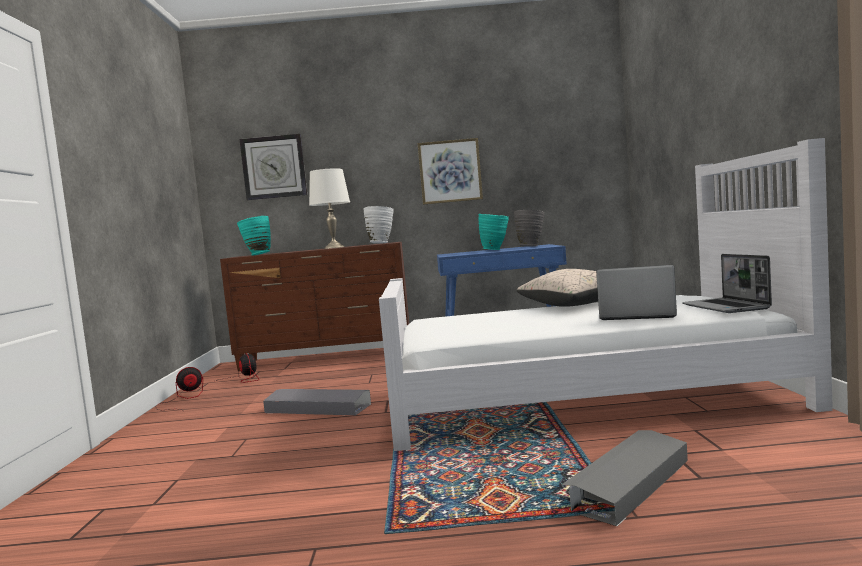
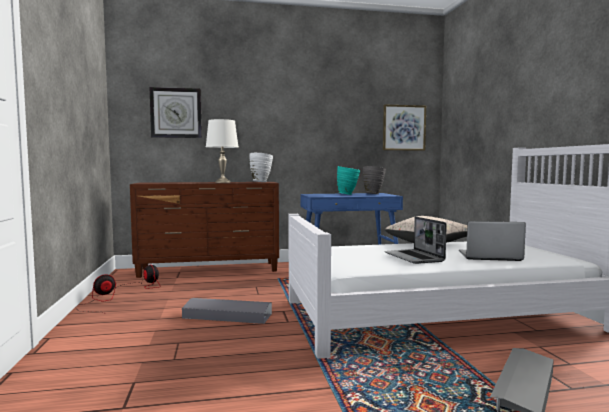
camera: 10 degrees left, 0 degrees up
(256, 255) = (160, 183): turquoise vase -> none
(450, 171) = (315, 131): picture -> picture (404, 128)
(726, 307) = (549, 254): laptop -> laptop (414, 257)

